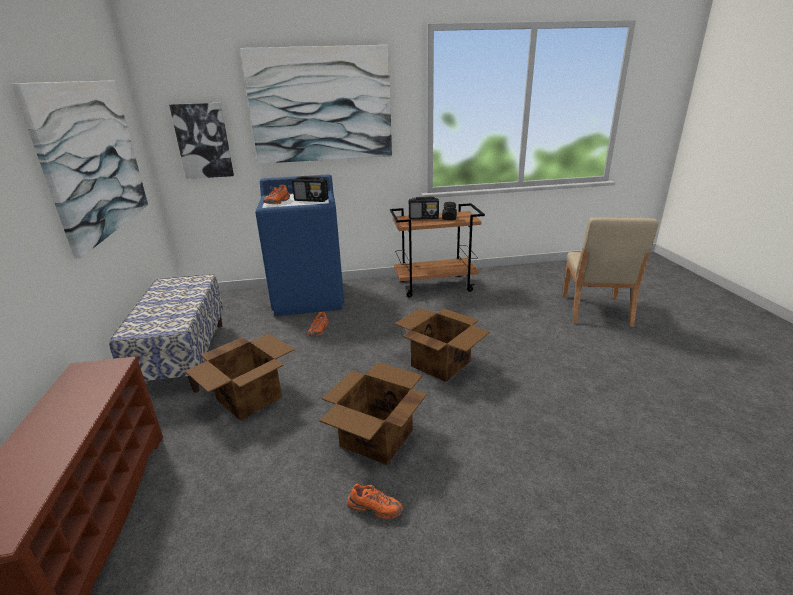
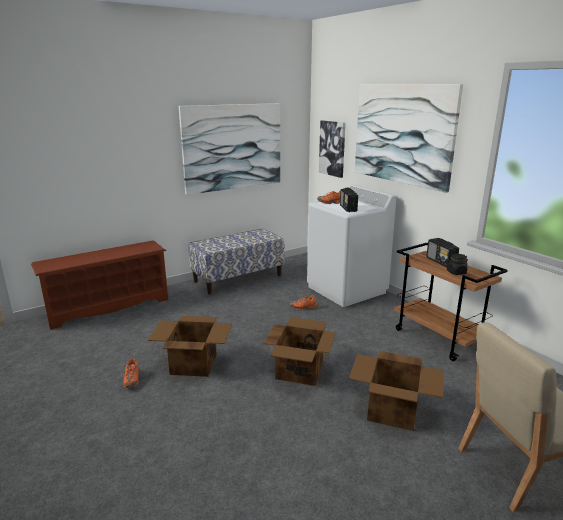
camera: 65 degrees right, 5 degrees down
(250, 397) = (211, 310): cardboard box -> cardboard box (393, 411)
(309, 297) = (347, 290): blue washing machine -> white washing machine

